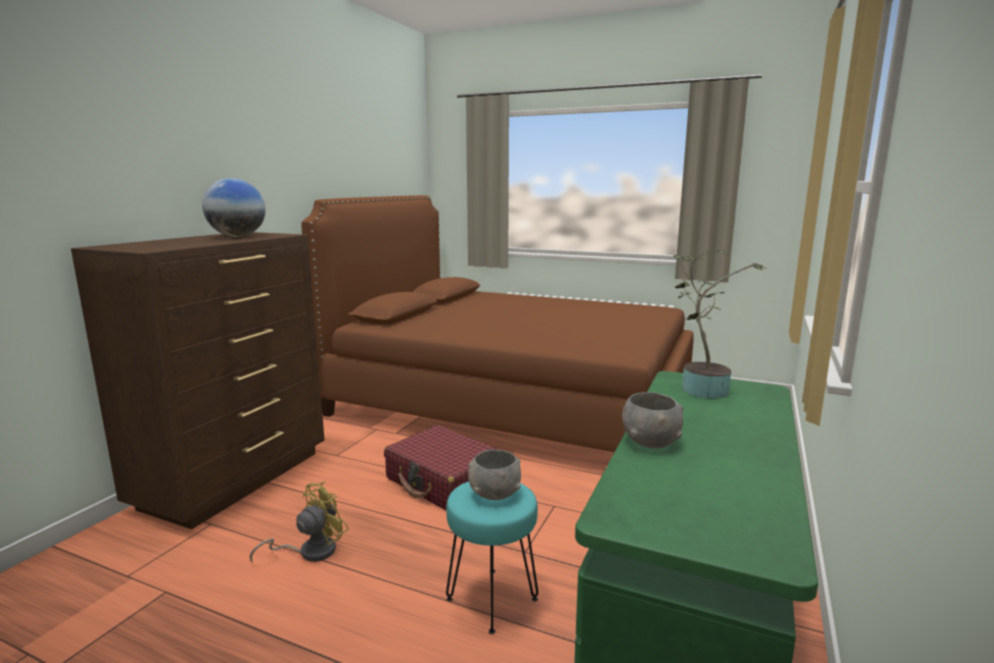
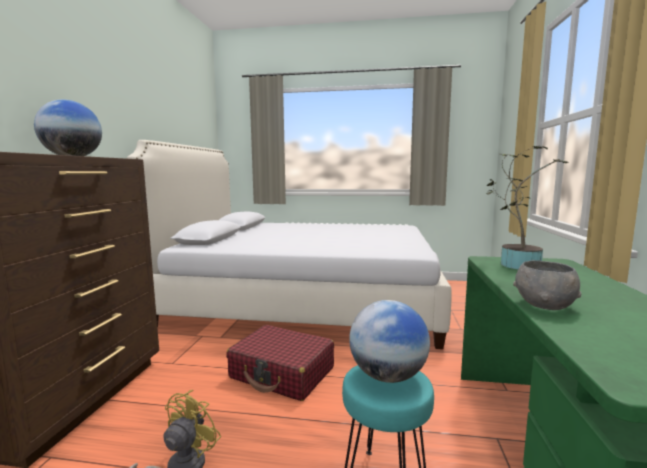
camera: 15 degrees left, 5 degrees down
(494, 493) = (387, 376): grey bowl -> globe
(513, 401) = (305, 302): brown bed -> white bed

